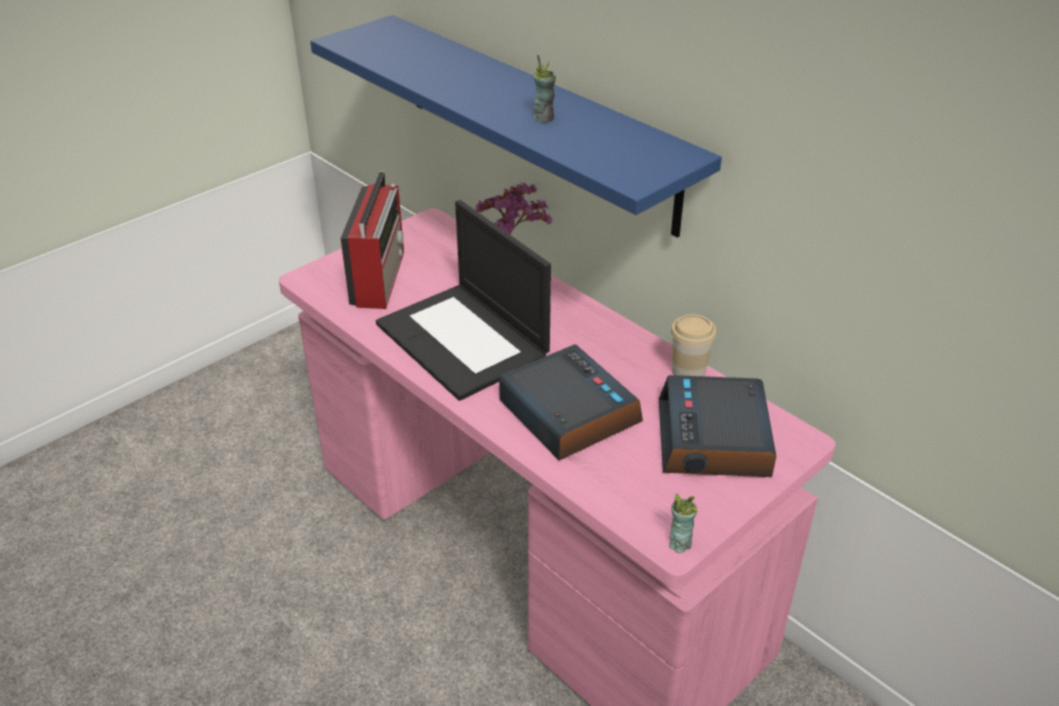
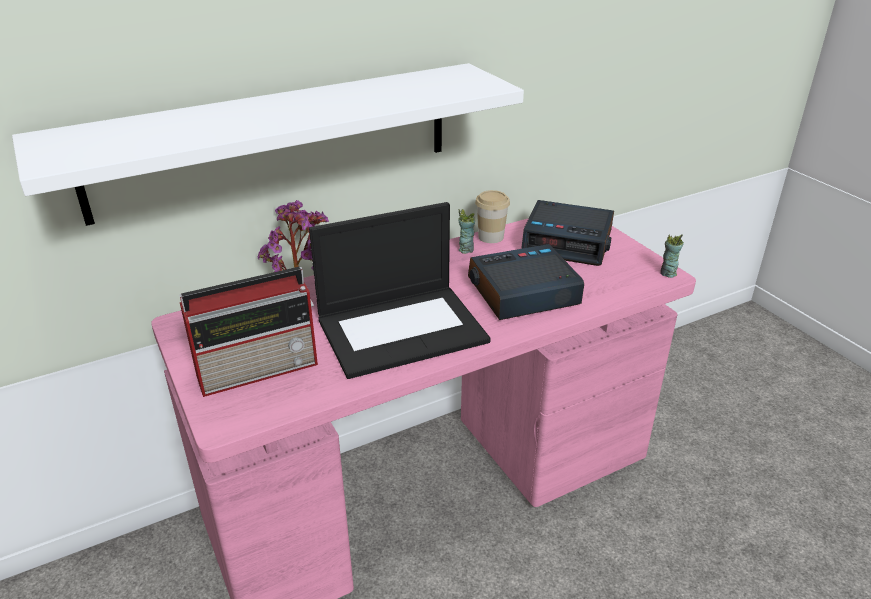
camera: 75 degrees left, 5 degrees down
(379, 277) = (260, 368): radio -> radio turned 135 degrees clockwise
(535, 121) = (275, 140): blue shelf -> white shelf
(544, 118) = (361, 99): cup -> cup (466, 249)

